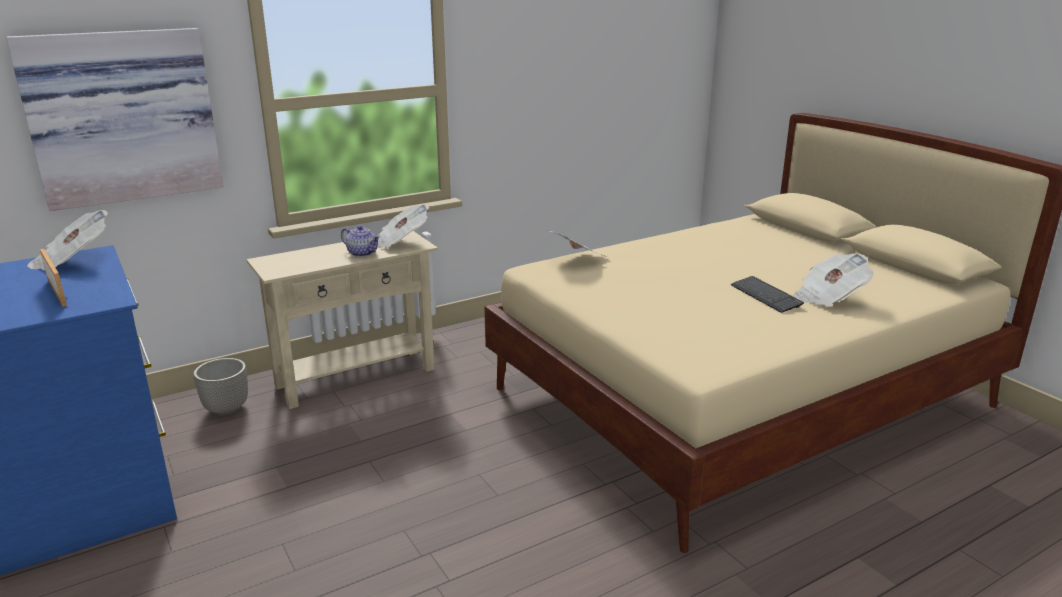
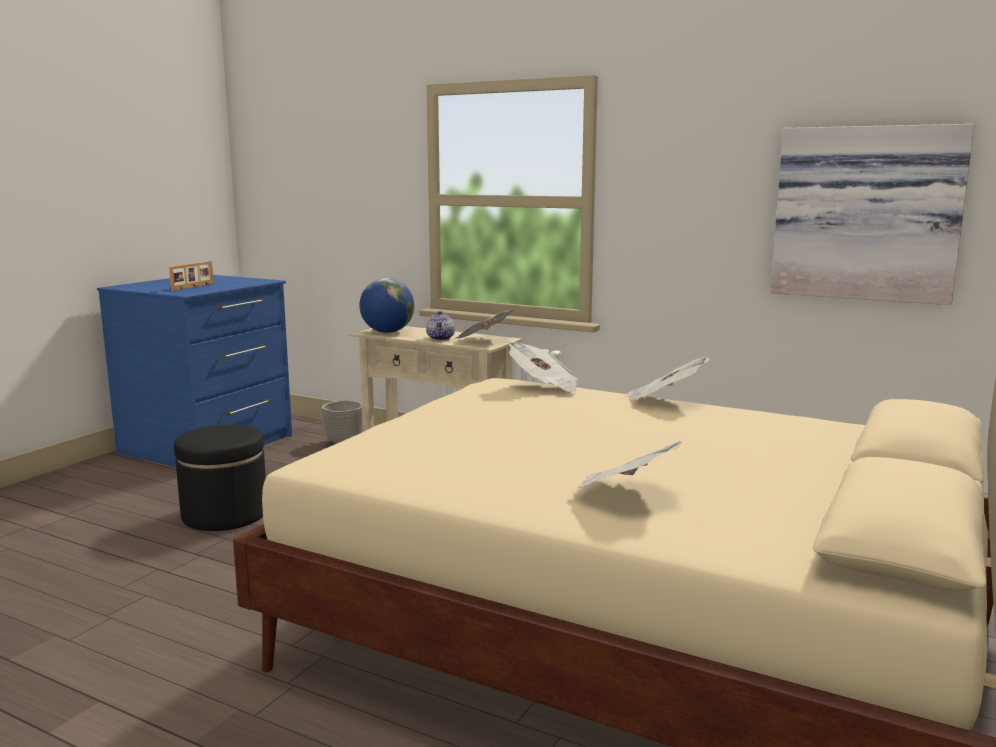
camera: 60 degrees right, 10 degrees down
(73, 261) = (248, 281): newspaper -> newspaper (664, 400)
(123, 116) = (342, 196): picture -> picture (866, 213)
(293, 265) = (387, 332): none -> globe
(339, 521) = (225, 515): none -> black ottoman
(766, 296) = (570, 463): keyboard -> none

